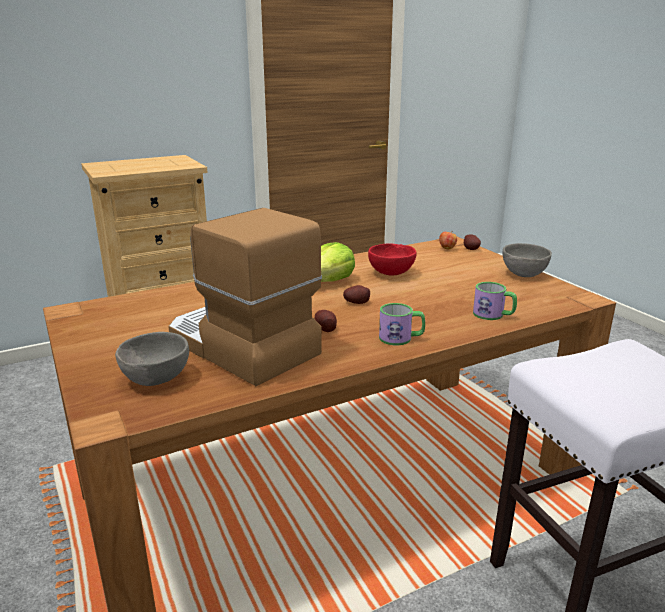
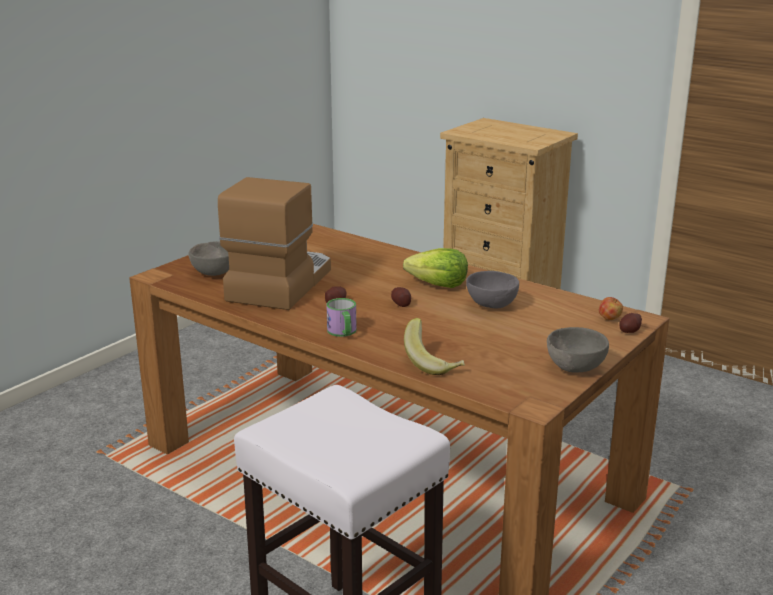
camera: 65 degrees right, 0 degrees up
(392, 273) = (492, 306): red bowl -> grey bowl
(493, 315) = (434, 363): mug -> banana

